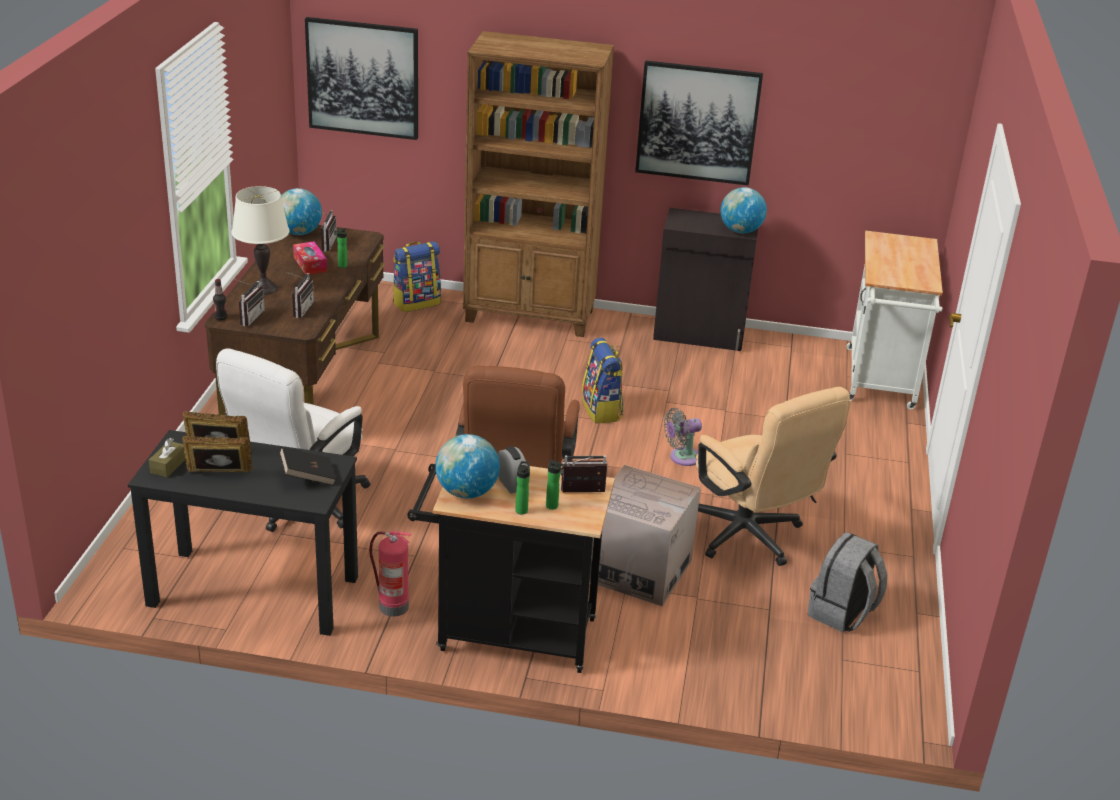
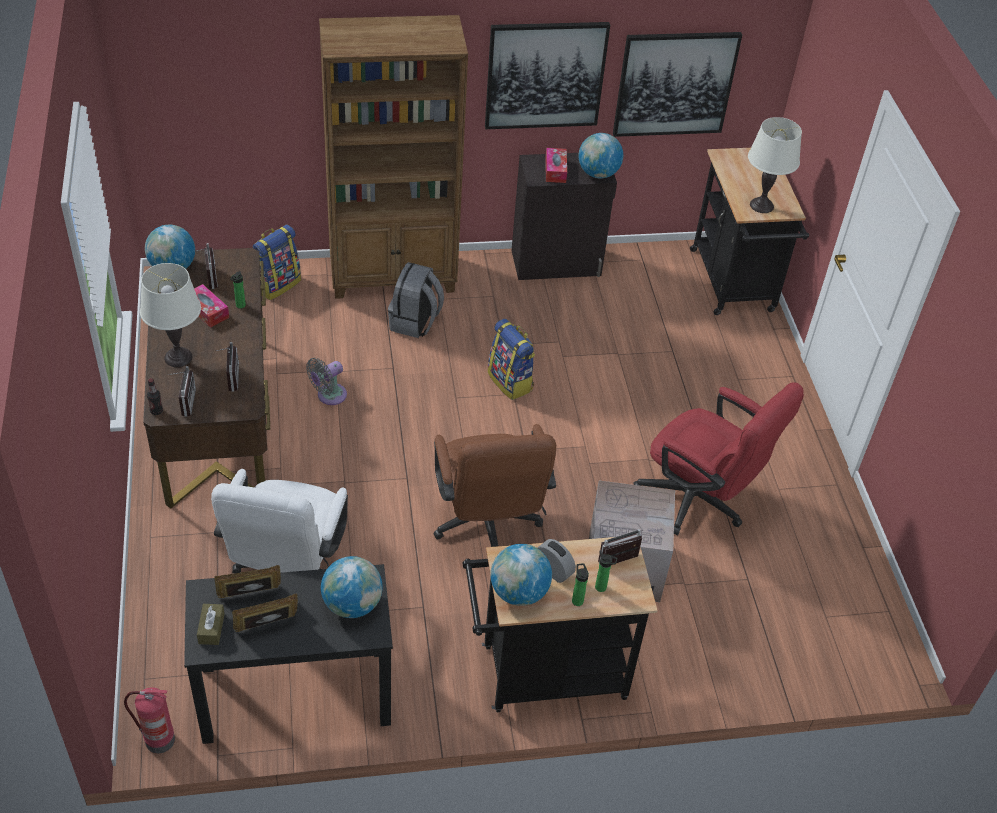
camera: 20 degrees left, 15 degrees up
(308, 477) = (352, 604): black book -> globe
(363, 78) = (189, 79): picture -> picture (675, 83)
(392, 606) = (430, 673): fire extinguisher -> fire extinguisher (158, 740)
(682, 457) = (604, 421): grey fan -> grey fan (329, 396)
(698, 222) = (555, 170): none -> tissue box
(751, 538) = (700, 502): beige office chair -> red office chair
(842, 613) = (806, 566): grey backpack -> grey backpack (415, 322)
(880, 382) = (734, 285): white cart -> black cart
(899, 276) = (761, 205): none -> white table lamp

